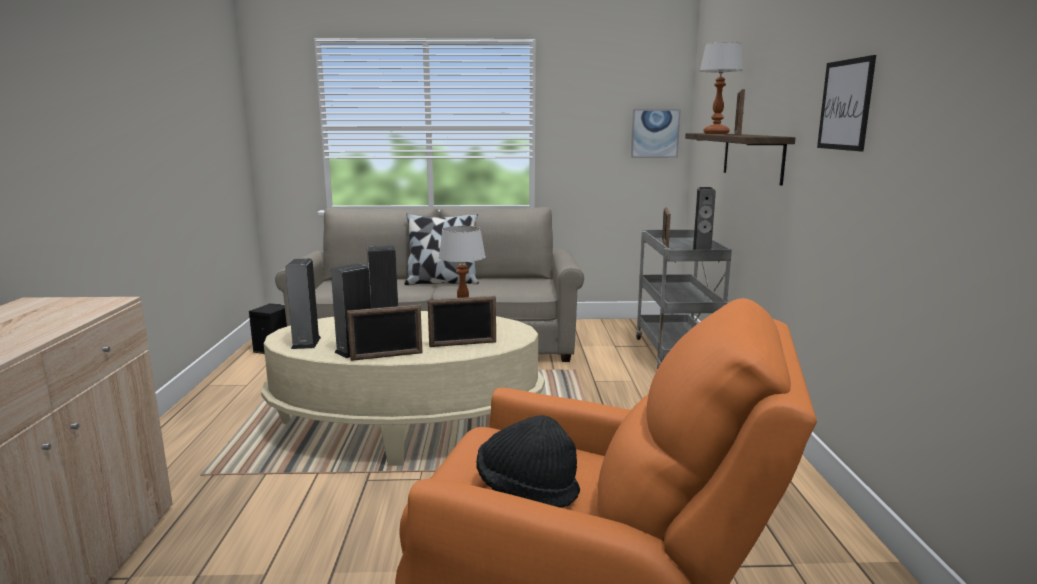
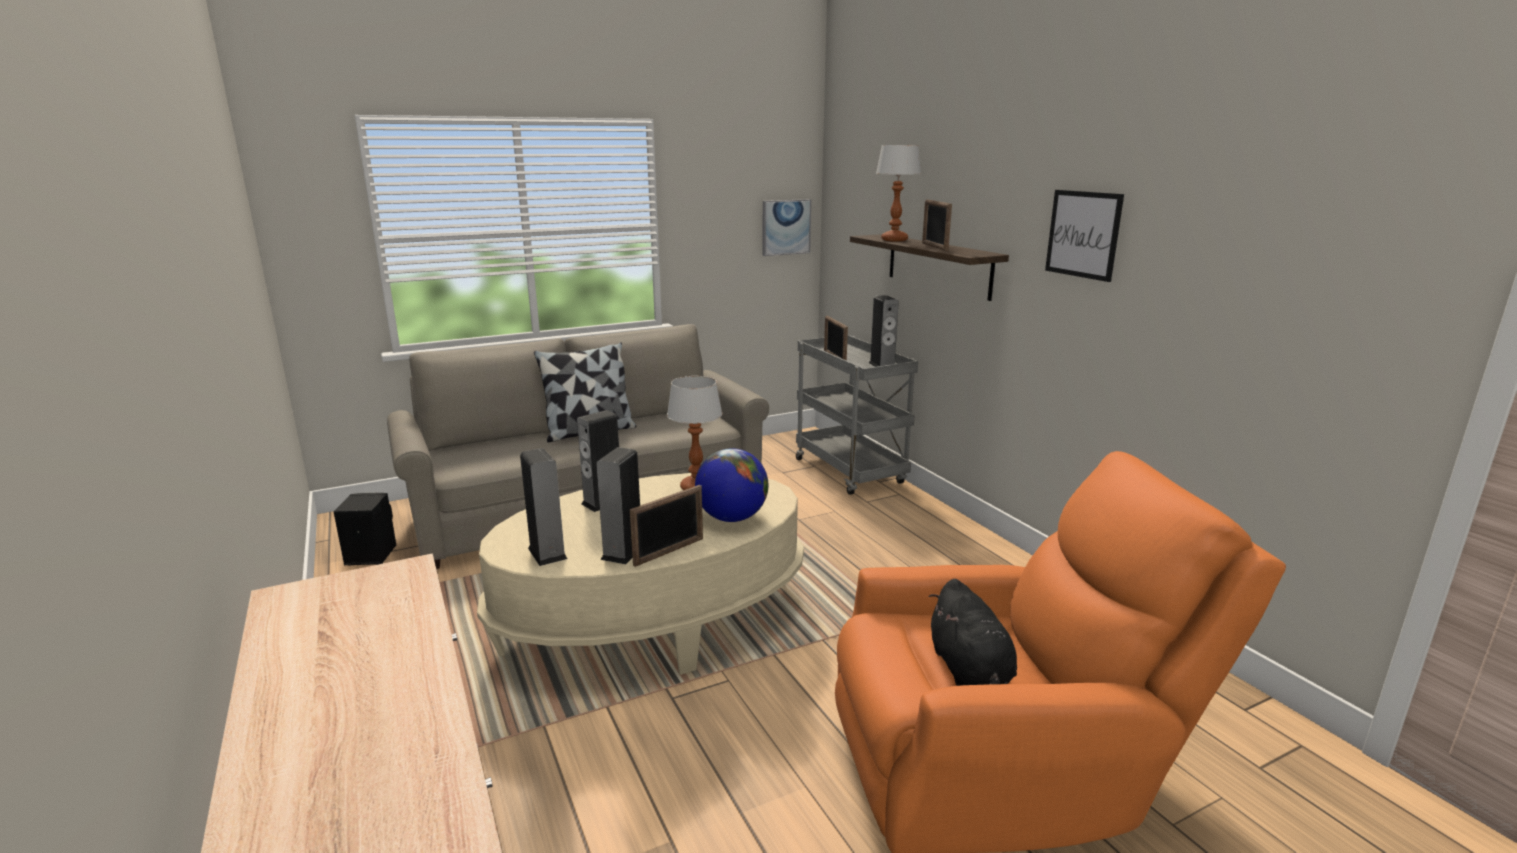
camera: 25 degrees left, 5 degrees up
(463, 344) = (732, 518): picture frame -> globe
(527, 490) = (970, 671): black hat -> black plush toy

